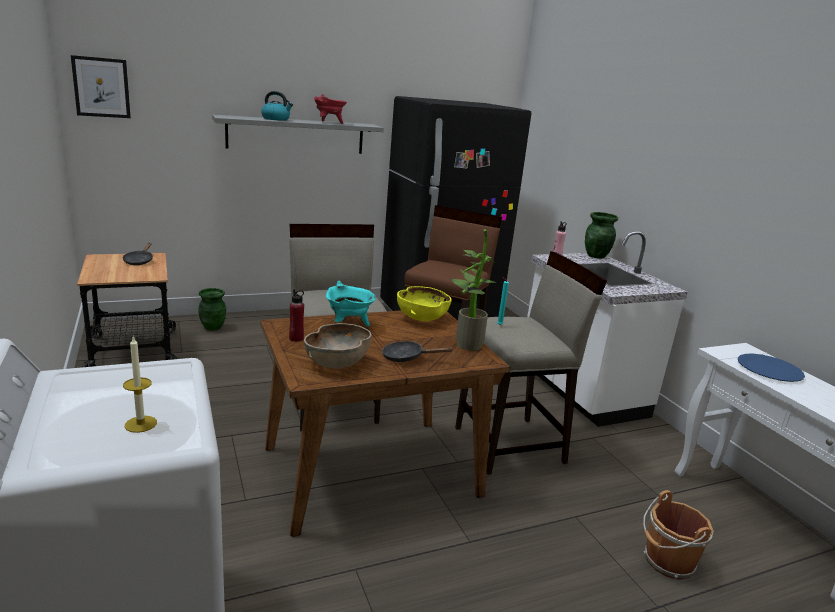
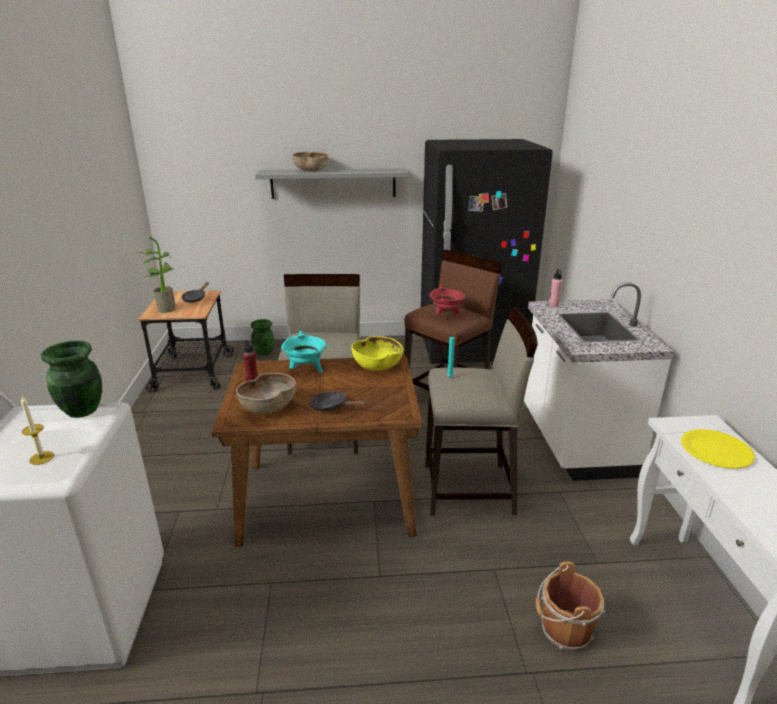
camera: 20 degrees right, 5 degrees up
(101, 87) = (170, 154): picture -> none
(276, 119) = (311, 171): kettle -> brown bowl
(329, 122) = (358, 171): red cooking pot -> red cooking pot (446, 316)
(465, 343) = (397, 395): potted plant -> potted plant (165, 309)
(596, 256) = (602, 304): green vase -> green vase (82, 410)
(769, 369) = (716, 450): blue plate -> yellow plate

